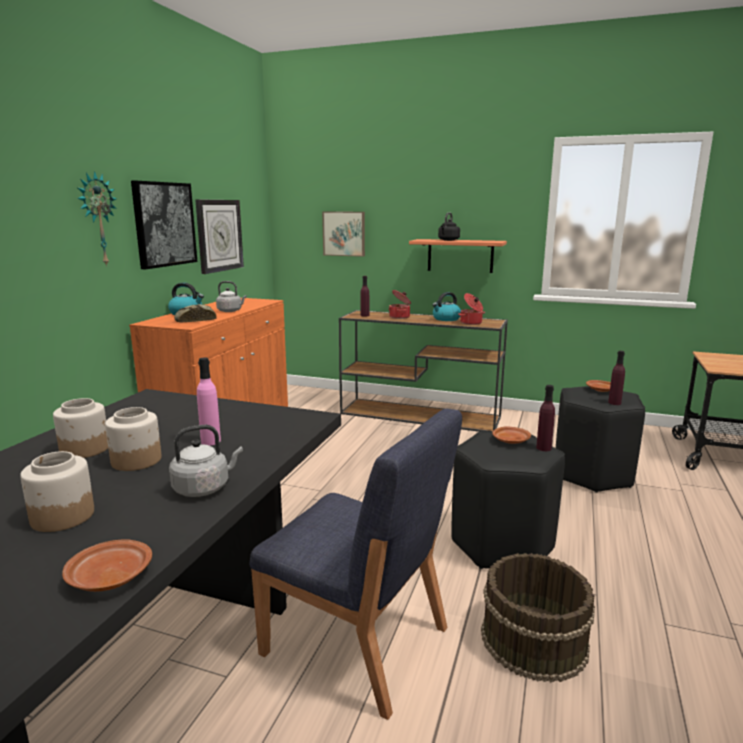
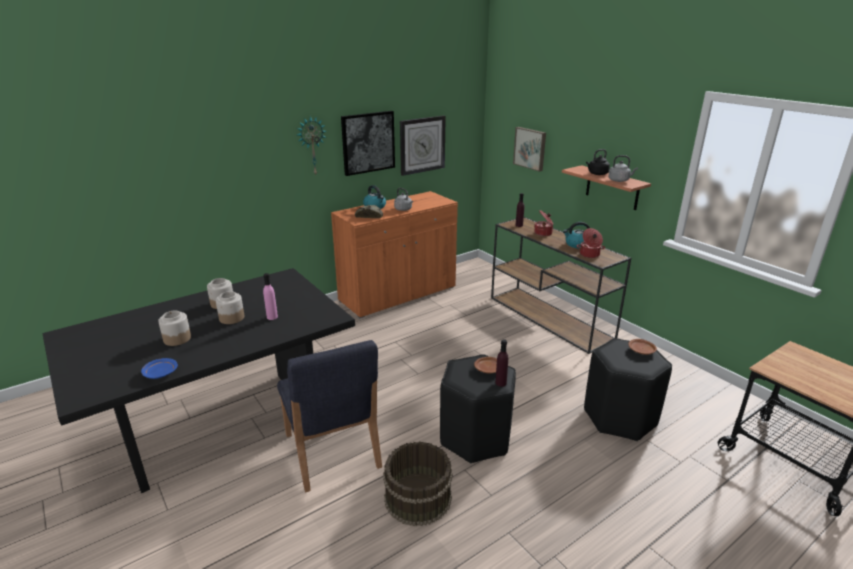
camera: 35 degrees right, 10 degrees up
(109, 577) = (160, 373): brown plate -> blue plate
(204, 488) = (235, 344): grey kettle -> grey kettle (619, 180)
(614, 403) = (628, 366): purple bottle -> none

